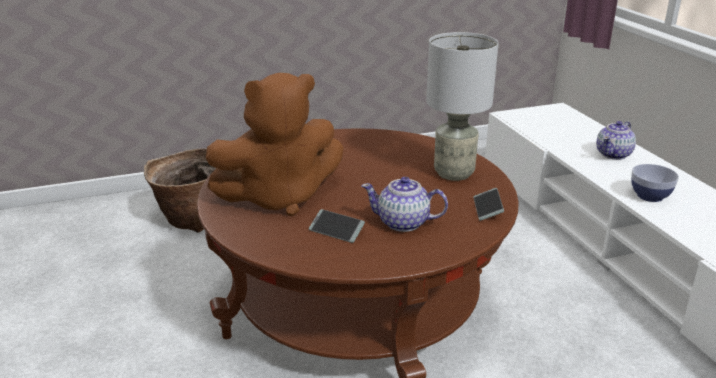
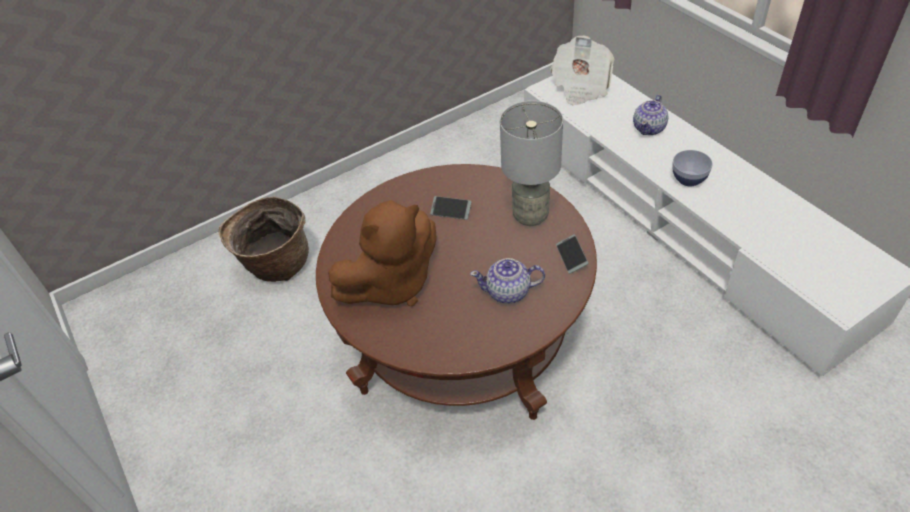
camera: 10 degrees left, 20 degrees up
(336, 231) = (457, 315): phone -> phone (451, 211)
(548, 118) = (581, 86): none -> newspaper

